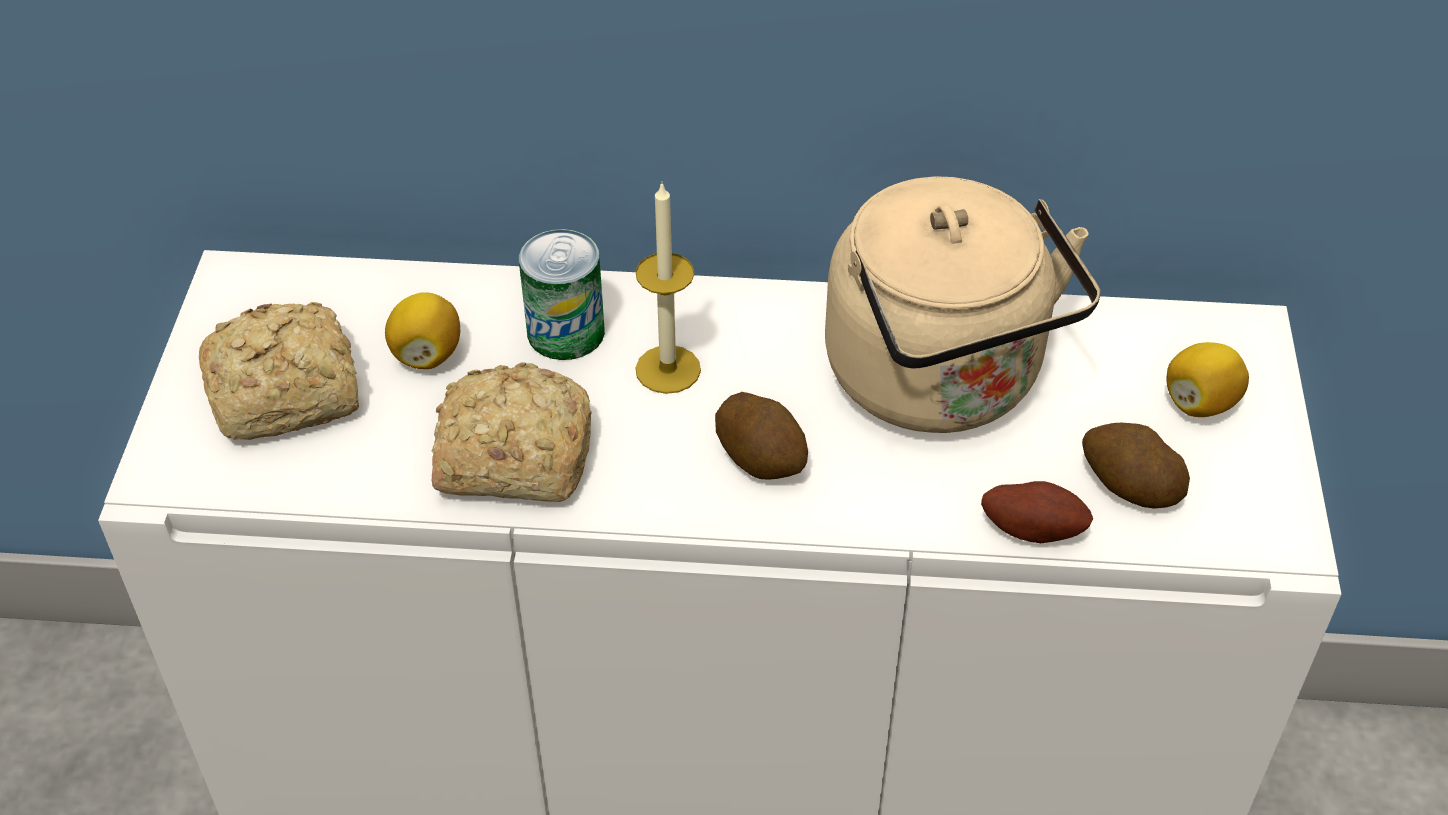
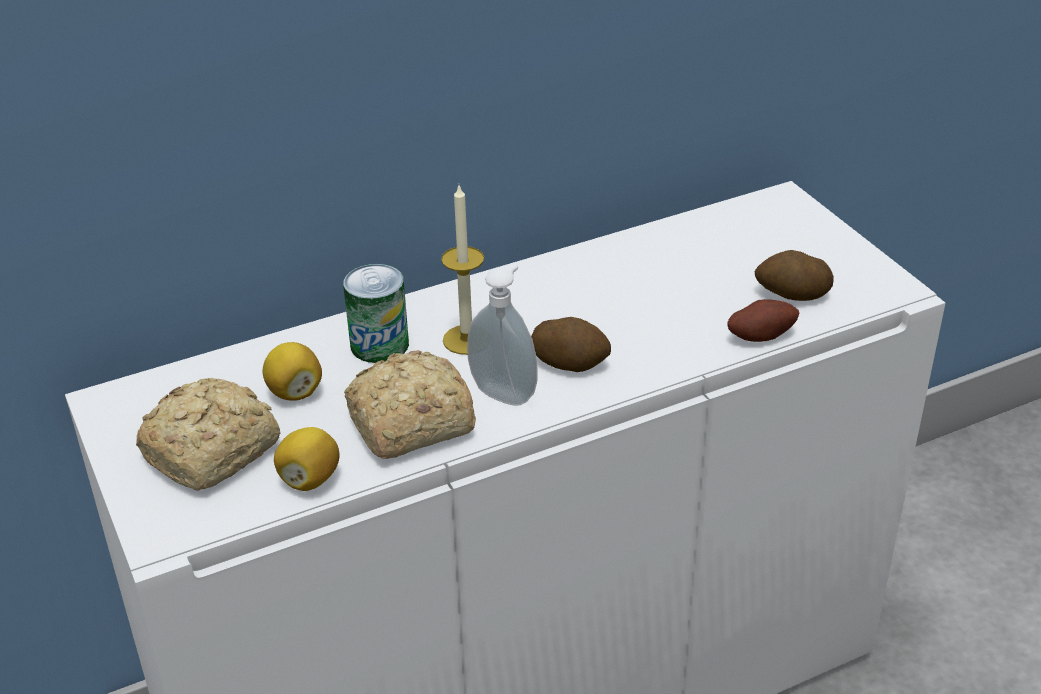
camera: 30 degrees left, 10 degrees down
(652, 464) = (505, 392): none -> soap dispenser
(941, 382) = (640, 284): beige kettle -> none
(1199, 403) = (791, 241): lemon -> lemon (309, 479)

